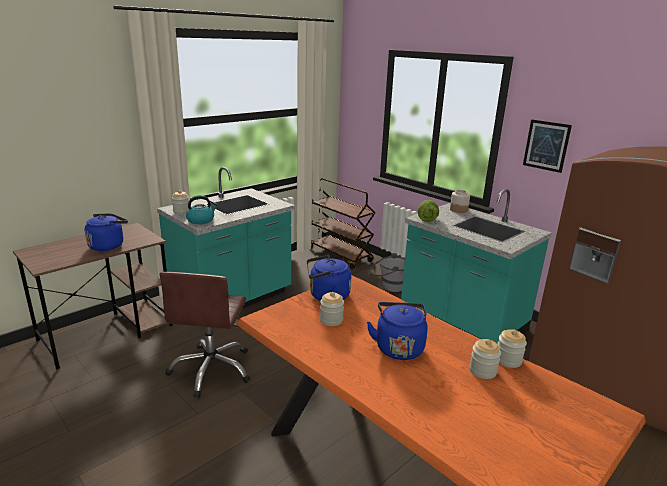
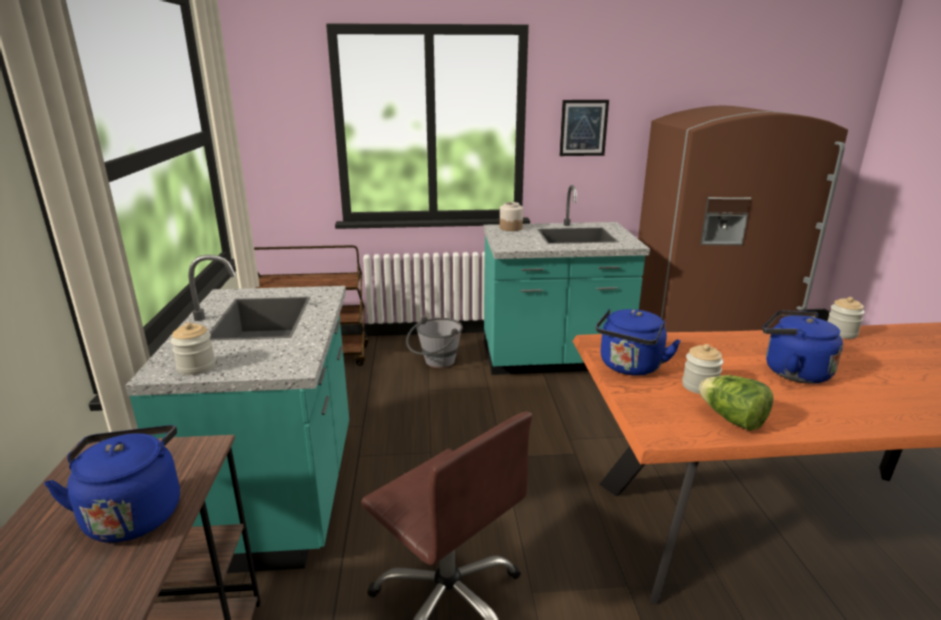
camera: 50 degrees left, 0 degrees up
(201, 220) = (277, 362): kettle -> none
(427, 219) = (514, 245): lettuce -> lettuce (732, 419)
(482, 371) = (859, 350): jar -> none

